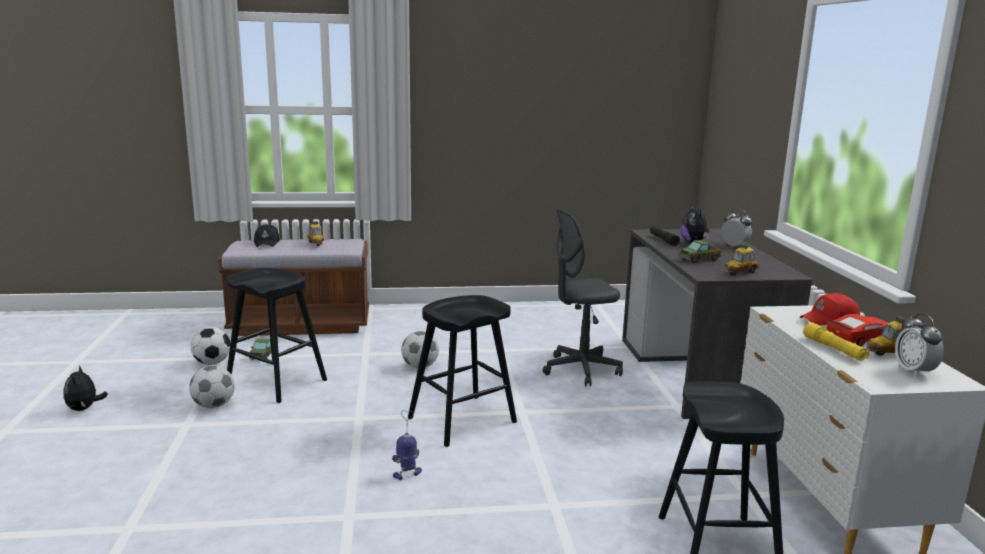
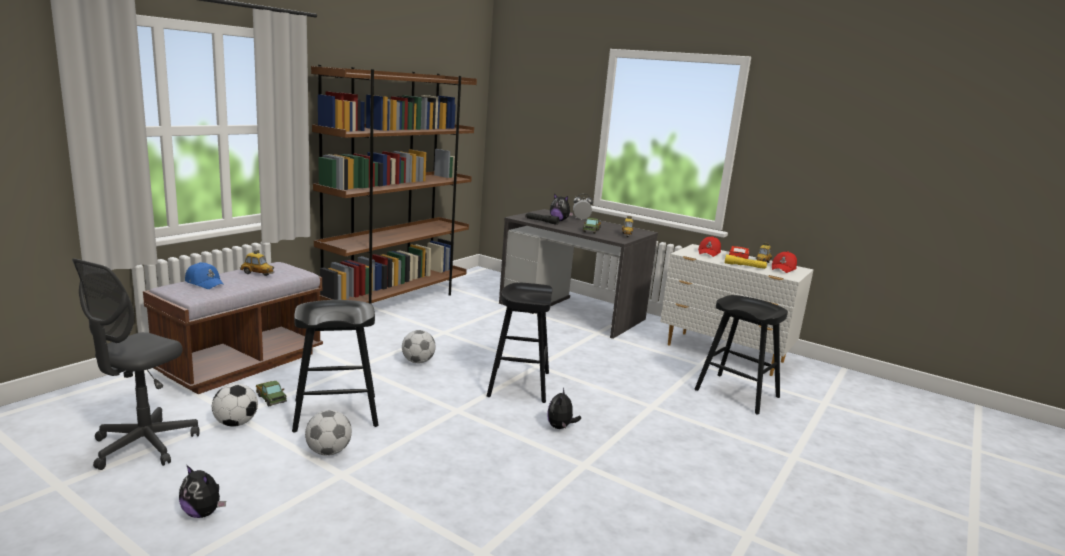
camera: 50 degrees left, 0 degrees up
(267, 242) = (205, 283): black cap -> blue cap
(408, 474) = (560, 427): toy robot -> plush toy
(518, 311) = (396, 301): none -> brown bookcase
(581, 370) = (515, 329): grey office chair -> grey office chair (144, 445)
(914, 371) = (784, 268): alarm clock -> red cap

